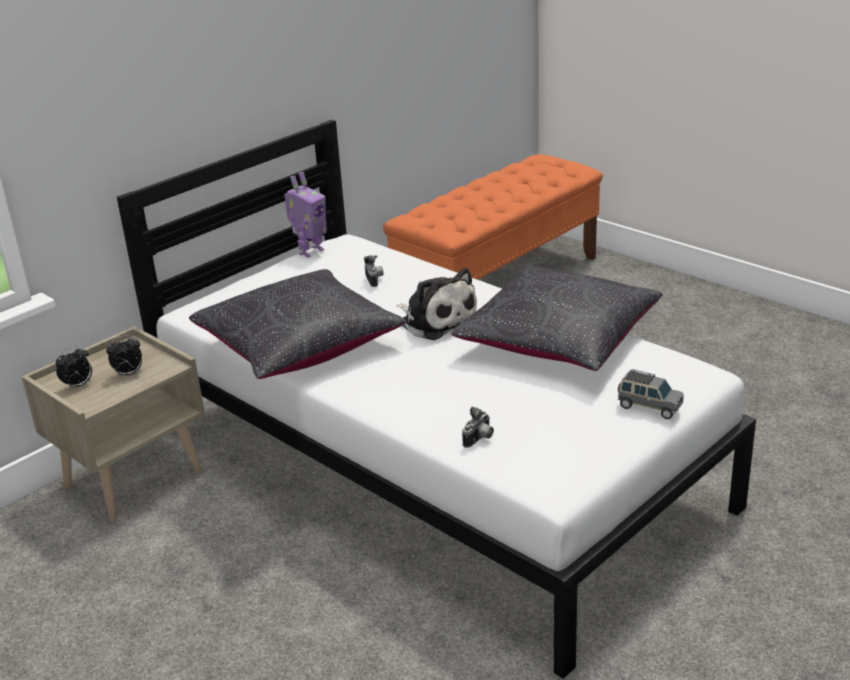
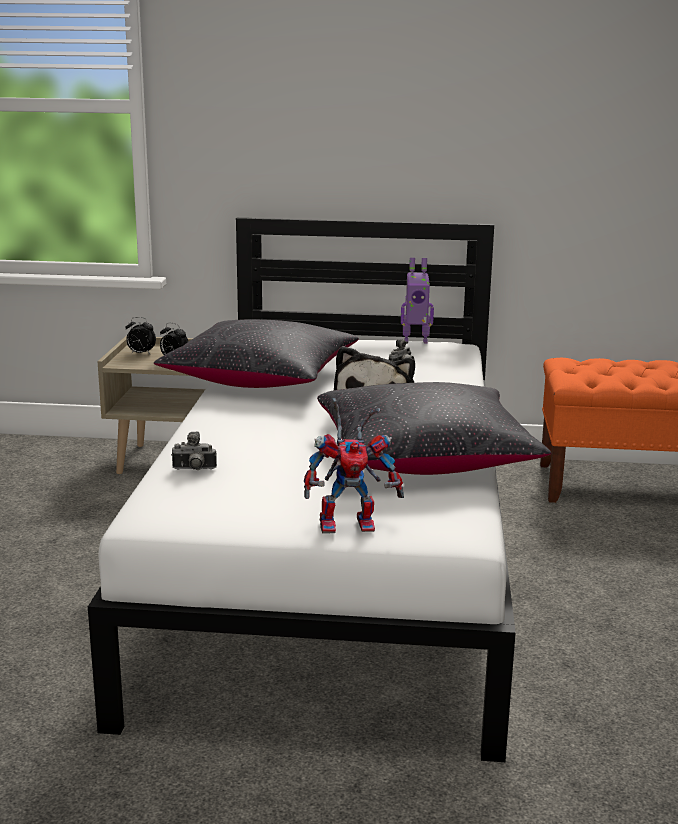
camera: 50 degrees right, 10 degrees down
(649, 407) = (351, 523): grey toy car -> toy robot

